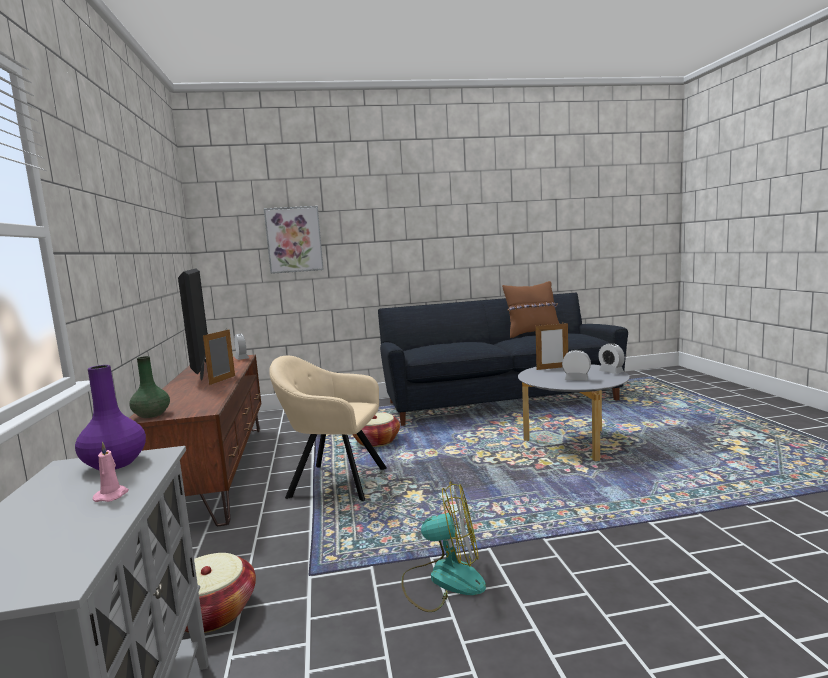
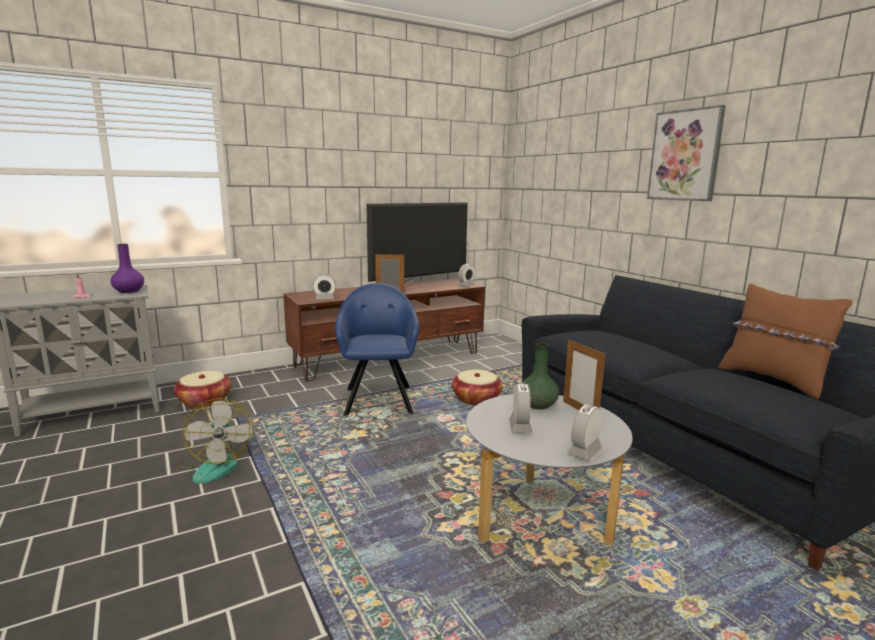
camera: 70 degrees right, 5 degrees up
(151, 415) = (300, 294): green vase -> green vase (537, 405)
(207, 403) = (324, 299): none -> alarm clock
(294, 239) = (566, 182): picture -> picture (685, 155)
(333, 482) = (378, 399): beige armchair -> blue armchair

